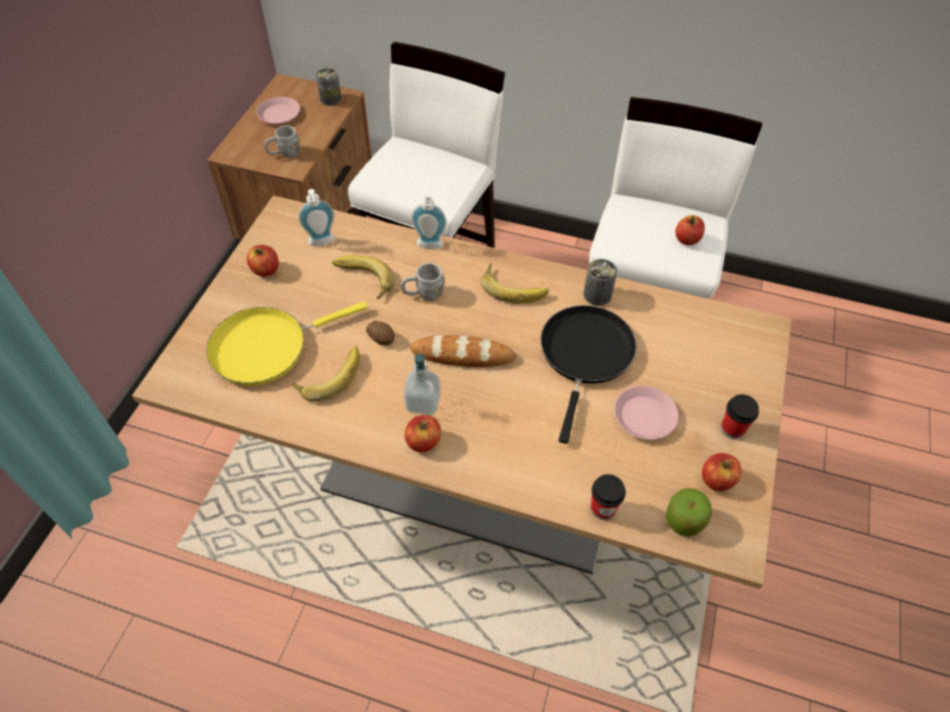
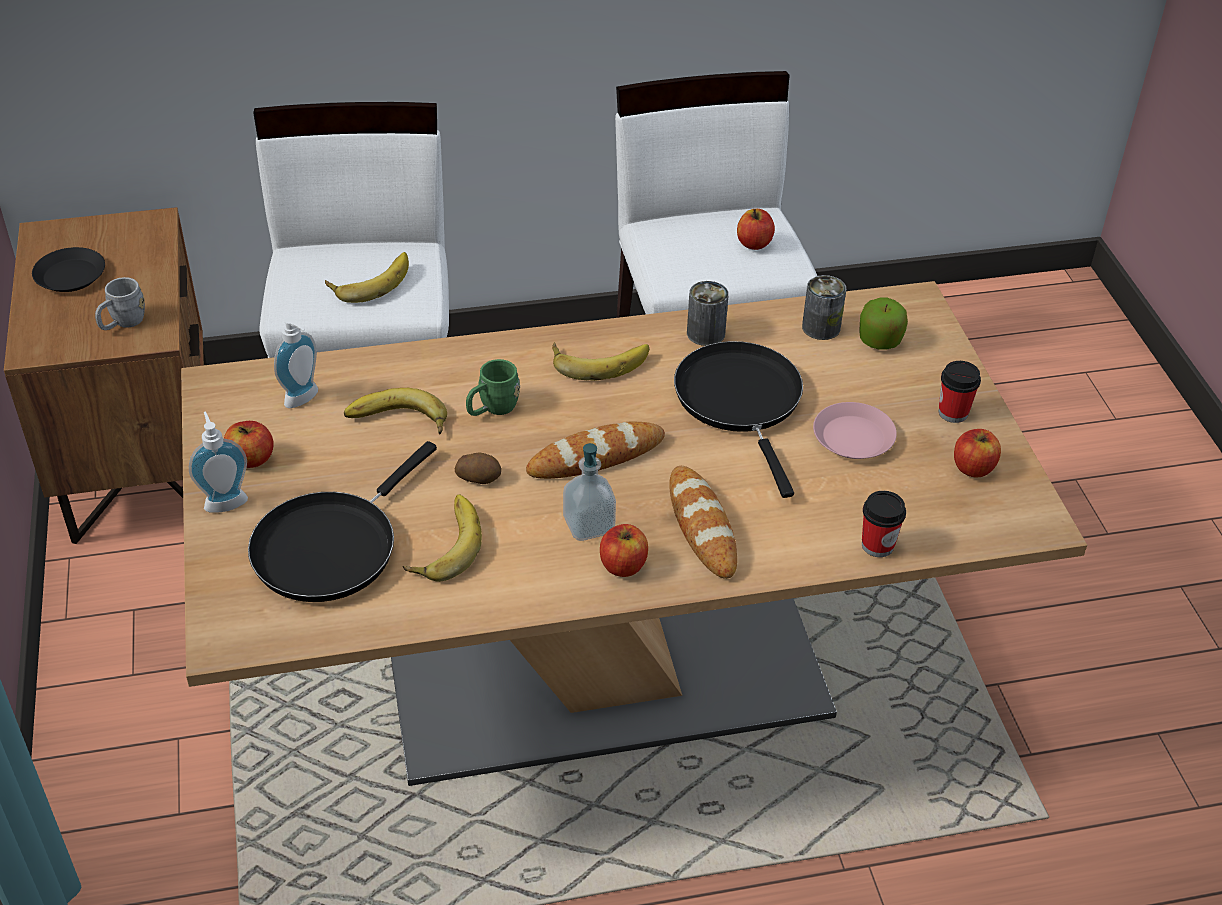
camera: 30 degrees left, 10 degrees down
(266, 347) = (331, 546): yellow frying pan -> black frying pan
(279, 114) = (70, 275): pink plate -> black plate
(330, 99) = (135, 232): can -> can (821, 327)
(423, 294) = (492, 409): grey mug -> green mug
(426, 177) = (370, 280): none -> banana
(430, 242) = (452, 348): soap dispenser -> soap dispenser (225, 500)
(493, 436) = (702, 526): none -> bread
(684, 520) = (969, 520): apple -> apple (880, 340)

